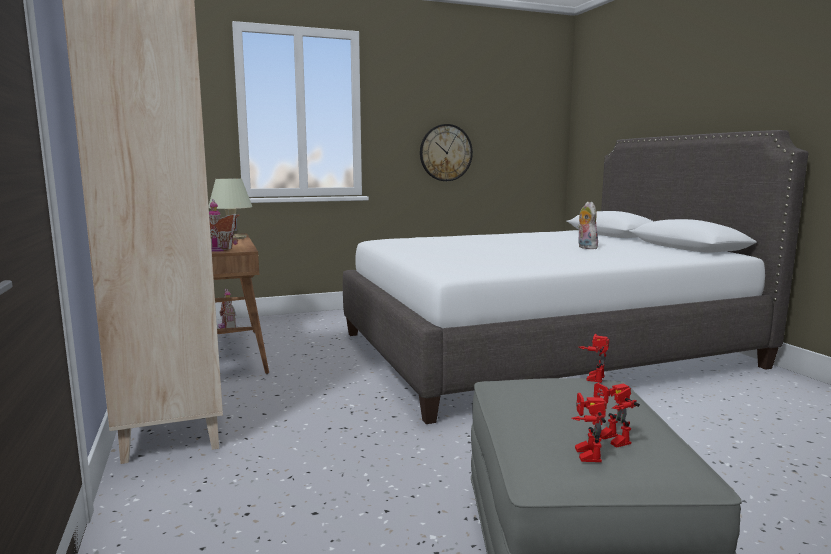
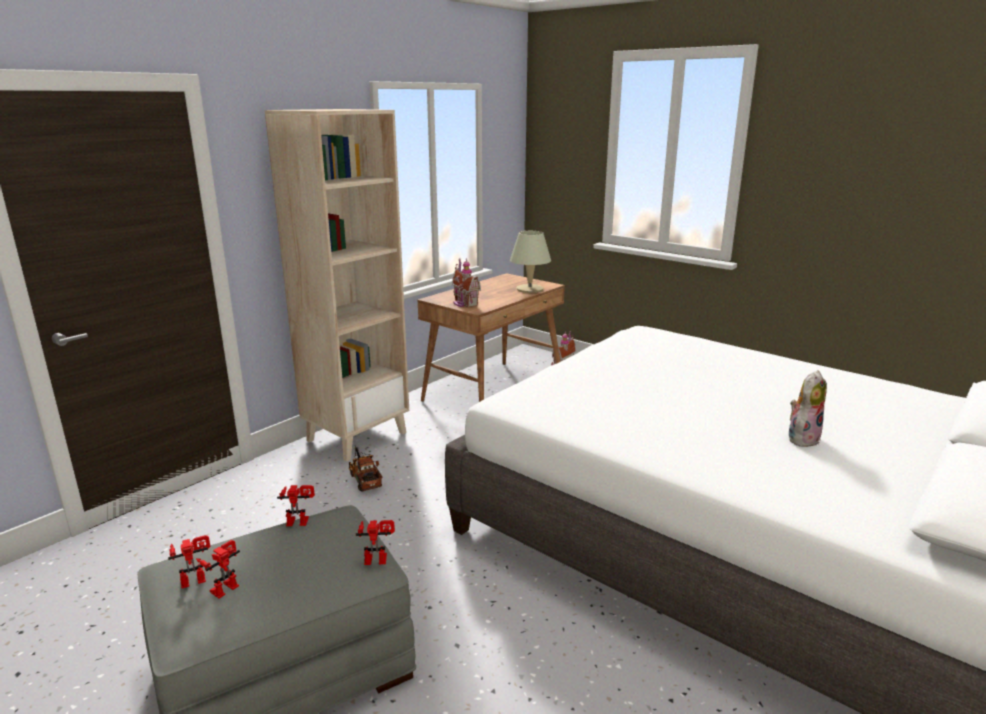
camera: 60 degrees right, 10 degrees up
(273, 445) = (364, 478): none -> toy truck
(445, 152) = (868, 220): wall clock -> none
(500, 396) = (299, 520): none -> toy robot

